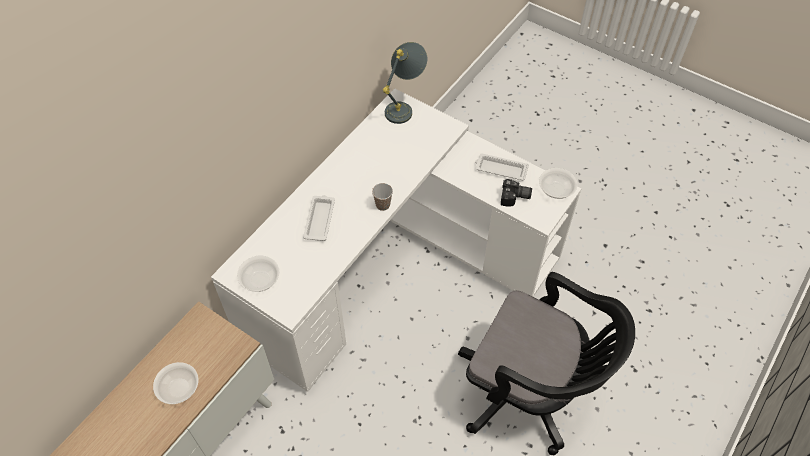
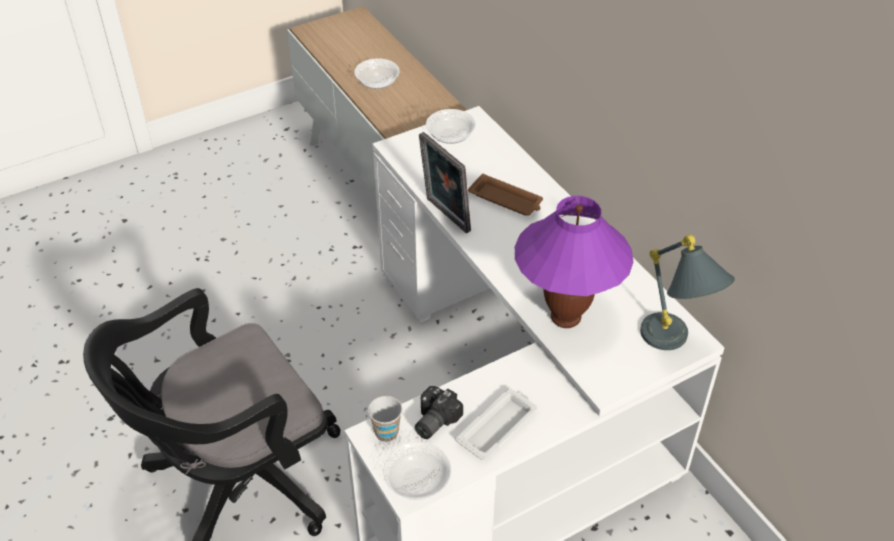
camera: 115 degrees right, 10 degrees down
(320, 219) = (506, 200): white tray -> brown tray
(354, 248) = (445, 216): none -> picture frame
(383, 205) = (495, 260): cup -> cup (386, 432)
(412, 157) = (565, 318): none -> purple table lamp

